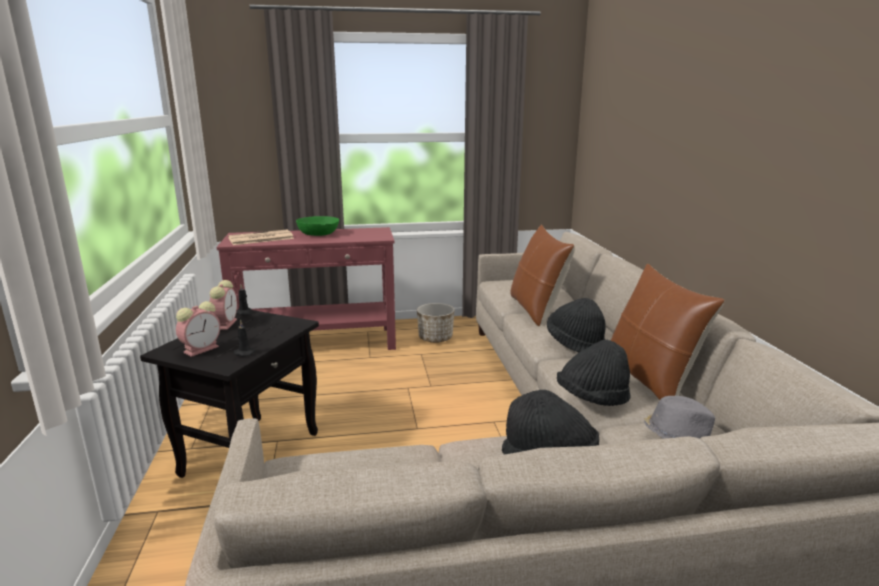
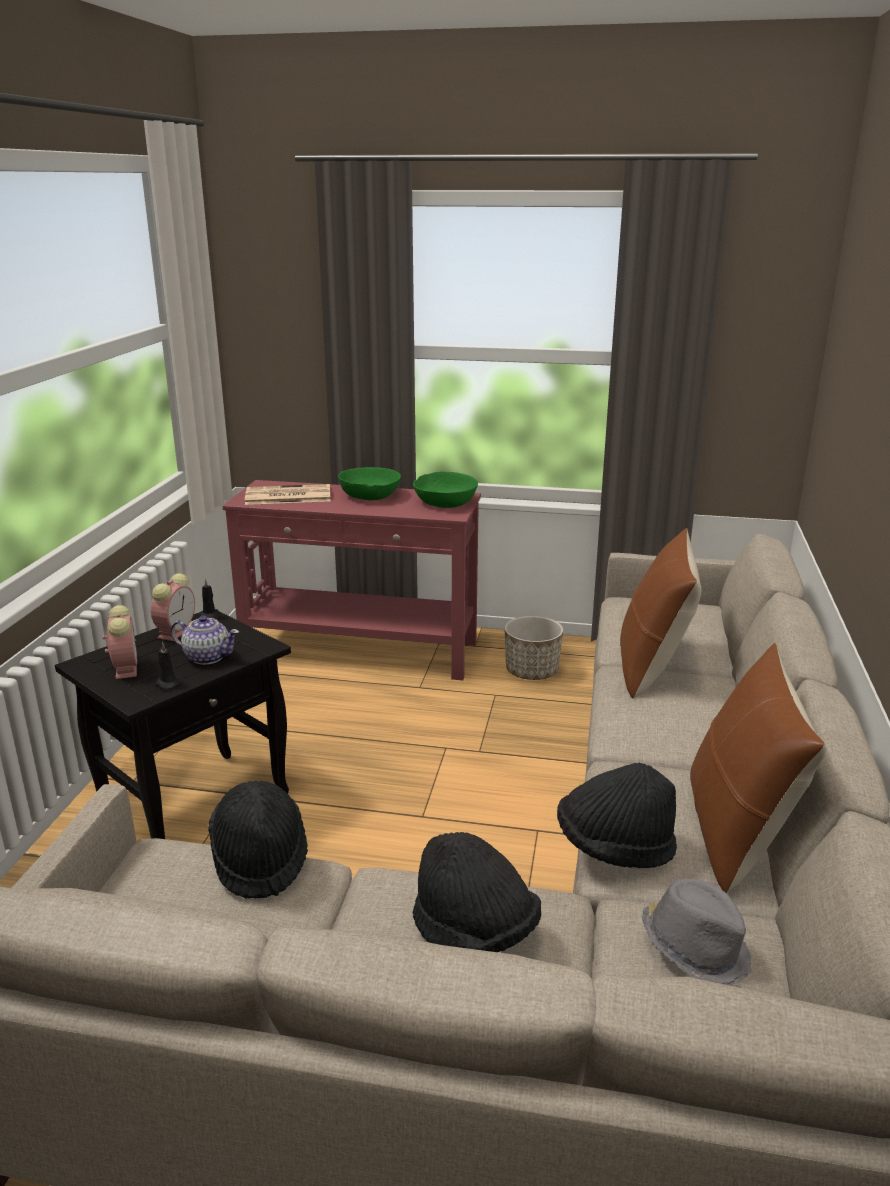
camera: 20 degrees right, 5 degrees up
(202, 349) = (125, 668): alarm clock -> alarm clock turned 75 degrees counterclockwise
(262, 334) = (207, 657): none -> teapot
(372, 233) = (445, 502): none -> green bowl
(575, 343) = (667, 741): black hat -> black hat (259, 858)

